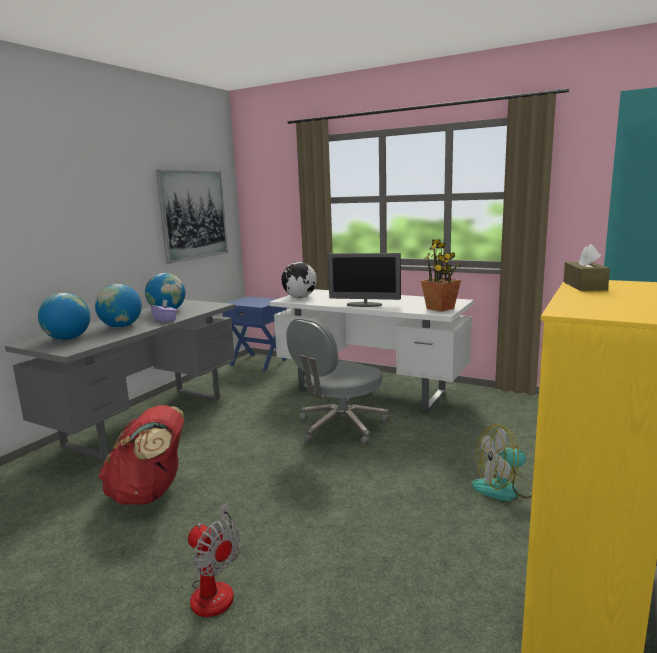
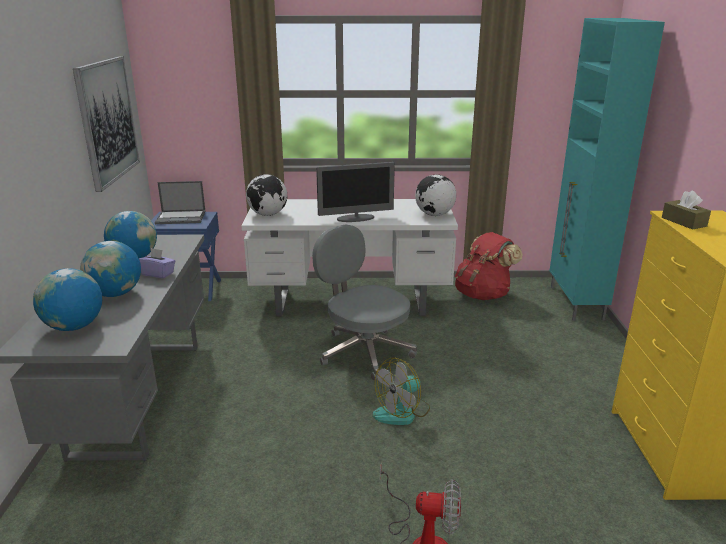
camera: 30 degrees left, 10 degrees up
(150, 493) = (251, 479): red backpack -> red backpack (483, 294)
(255, 300) = (181, 217): none -> laptop
(340, 427) = (364, 351): grey office chair -> grey office chair turned 120 degrees clockwise
(440, 308) = (434, 215): potted plant -> globe
(505, 489) = (549, 376): fan -> fan (402, 412)

